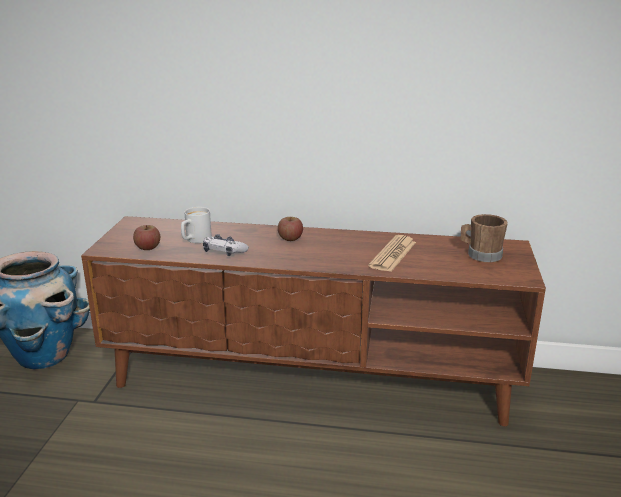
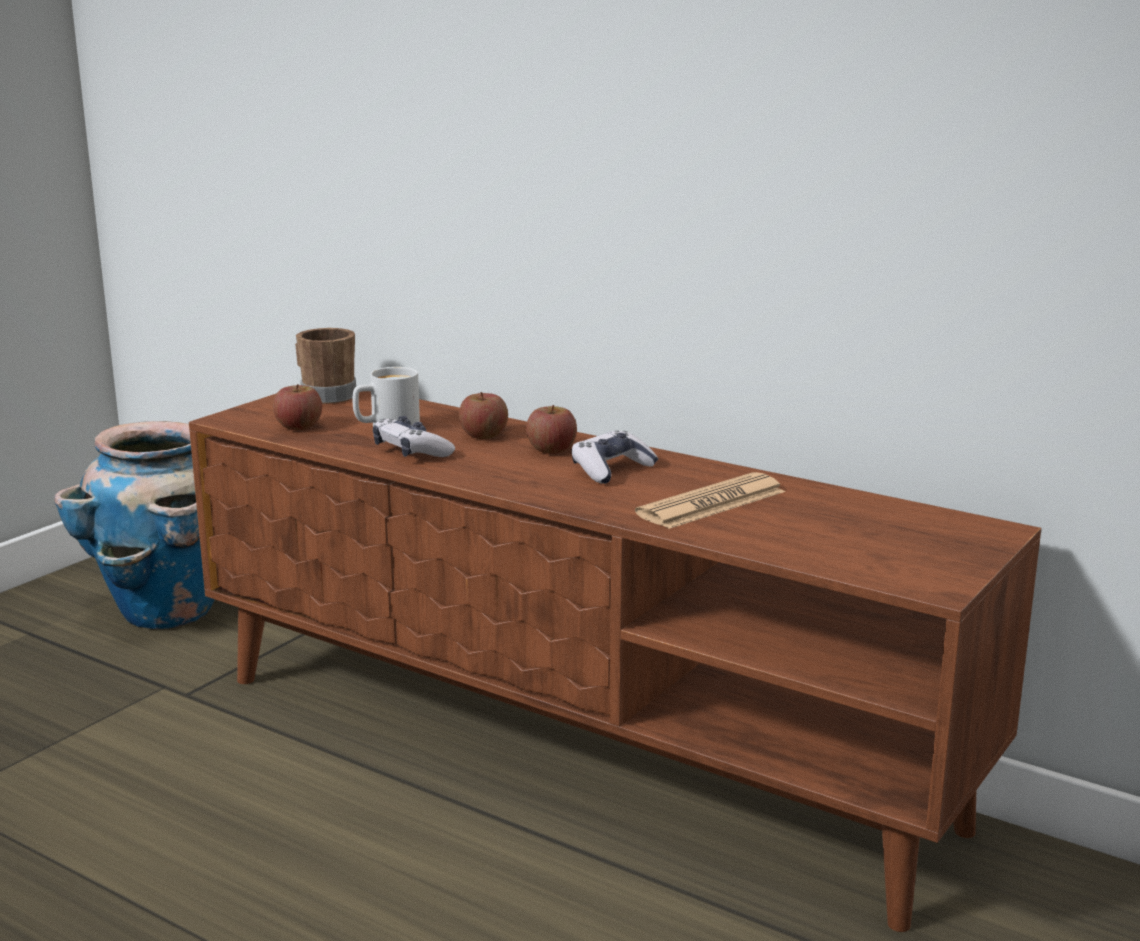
camera: 25 degrees right, 5 degrees down
(249, 236) = (483, 435): none -> apple
(330, 244) = (611, 470): none -> game controller
(480, 255) = (893, 533): brown mug -> brown mug (324, 395)

